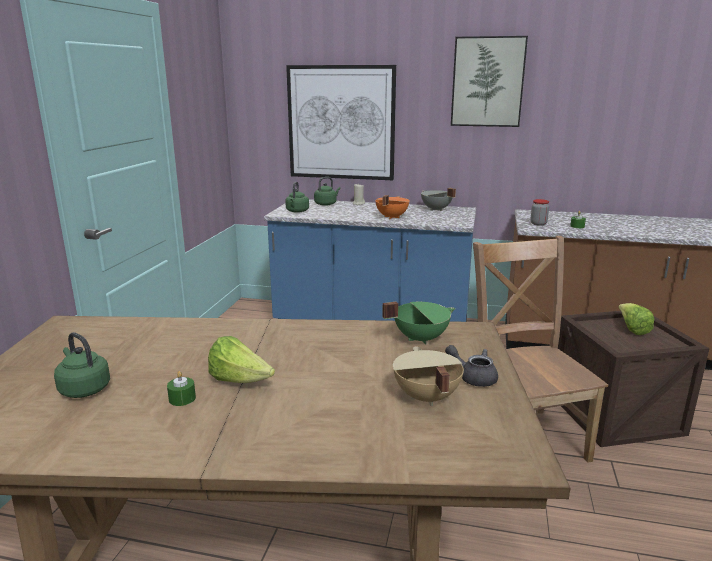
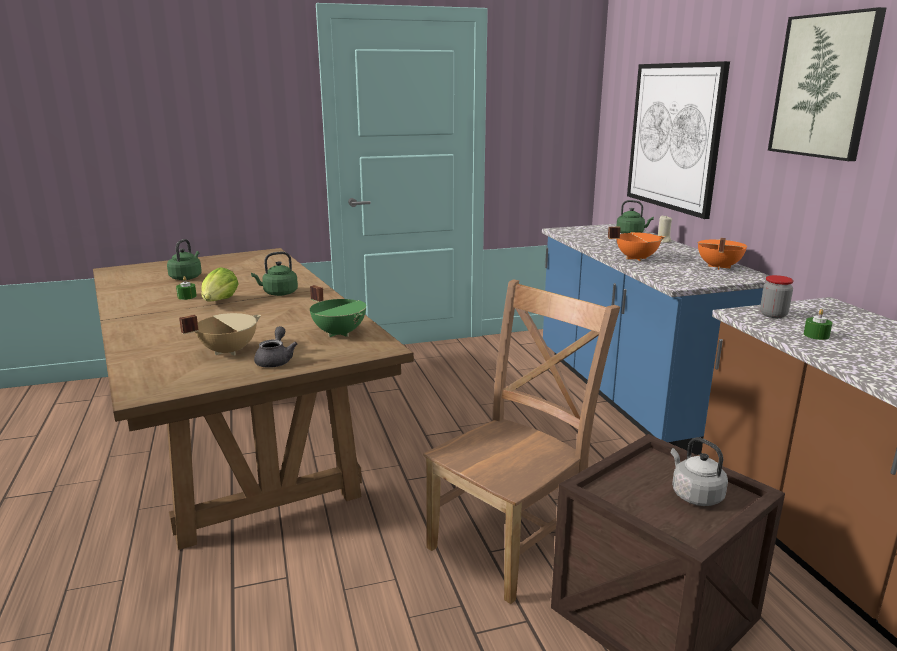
camera: 60 degrees right, 0 degrees up
(297, 211) = (579, 232): green kettle -> green kettle (278, 293)
(436, 209) = (718, 267): grey cooking pot -> orange cooking pot
(632, 329) = (694, 495): lettuce -> grey kettle

